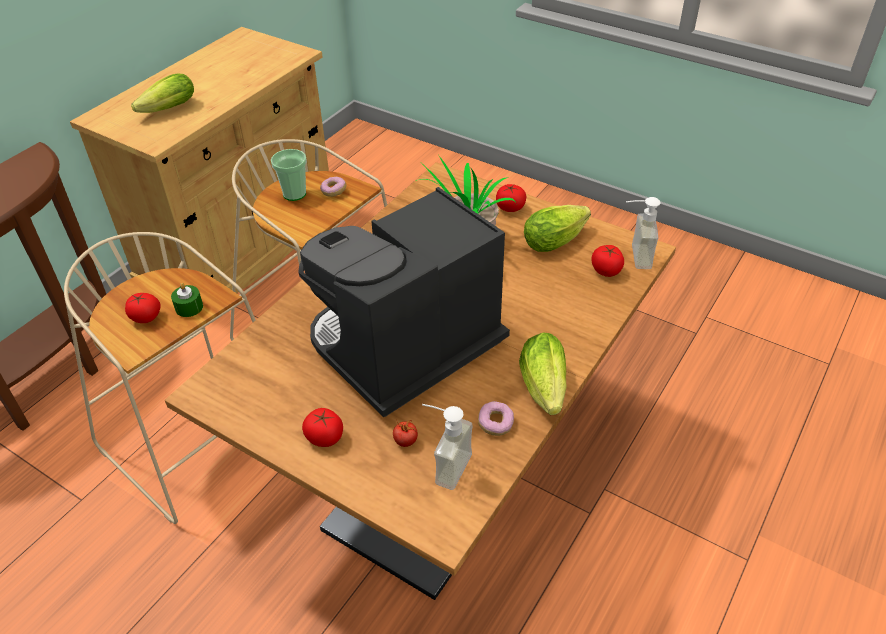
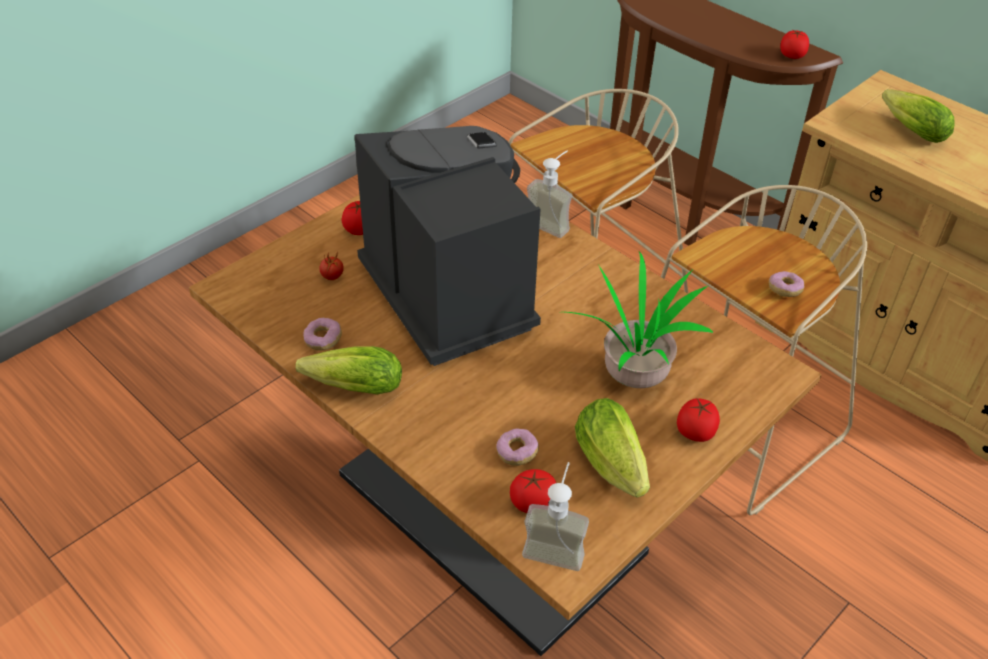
camera: 100 degrees right, 0 degrees up
(146, 317) = (578, 152): tomato -> tomato (791, 55)
(189, 307) = (585, 176): green candle -> none
(294, 194) = (782, 258): cup -> none
(444, 465) = (292, 297): soap dispenser -> soap dispenser (552, 222)
(567, 284) = (517, 453): none -> donut

